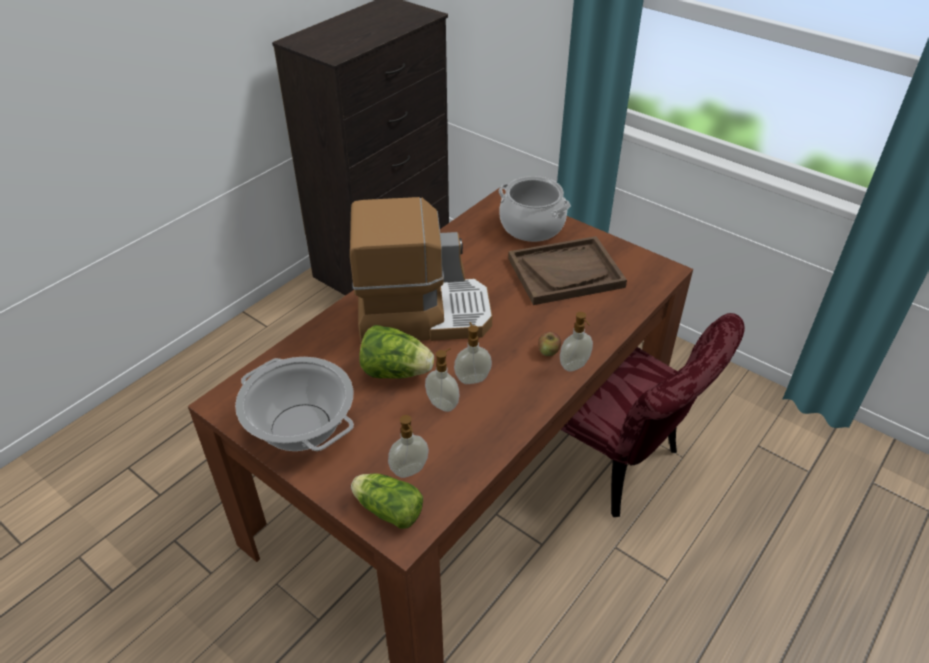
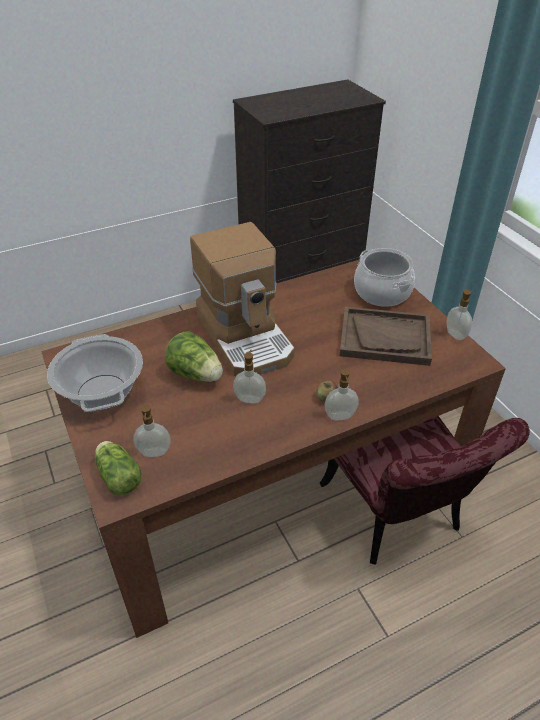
camera: 25 degrees right, 0 degrees up
(422, 314) = (246, 337): coffee machine -> coffee machine turned 45 degrees clockwise
(443, 404) = (214, 410): soap dispenser -> soap dispenser (456, 334)

